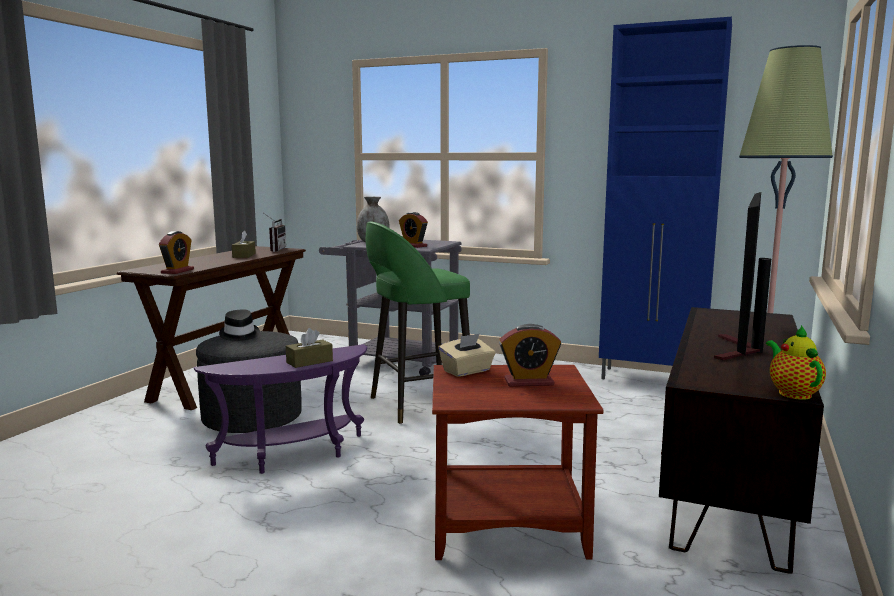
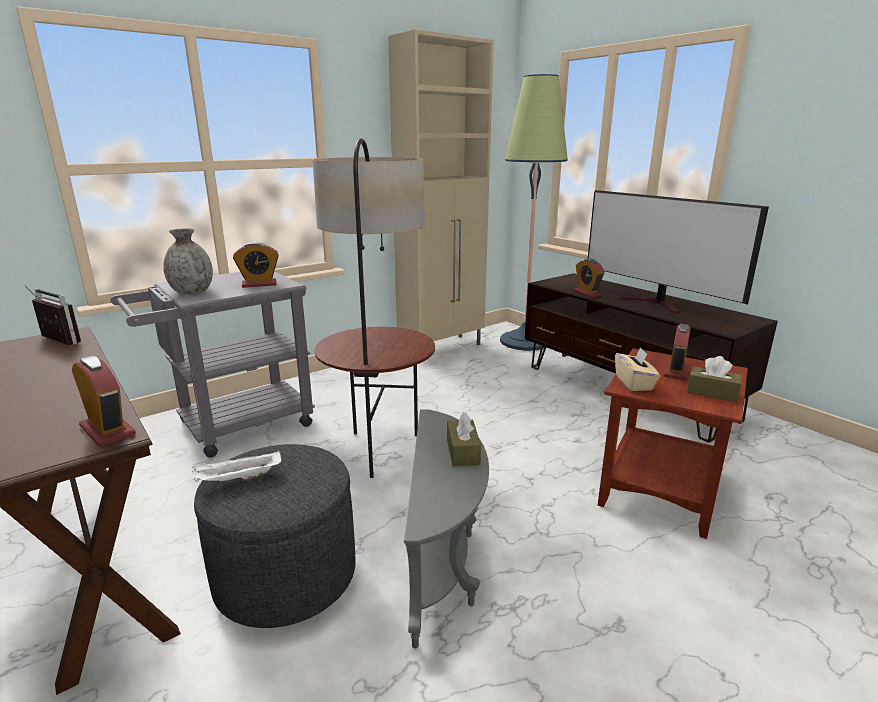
camera: 60 degrees left, 10 degrees up
(239, 335) = (238, 479): black hat -> white tray
(244, 255) = (58, 365): brown tissue box -> brown tissue box (712, 392)
(294, 456) = (443, 566): purple side table -> grey side table
(418, 404) = (380, 451): green stool -> floor lamp
(653, 379) = (442, 348): blue cabinet -> beige cabinet
(708, 325) = (587, 293): none -> alarm clock
(792, 393) = (754, 319): teapot -> none

